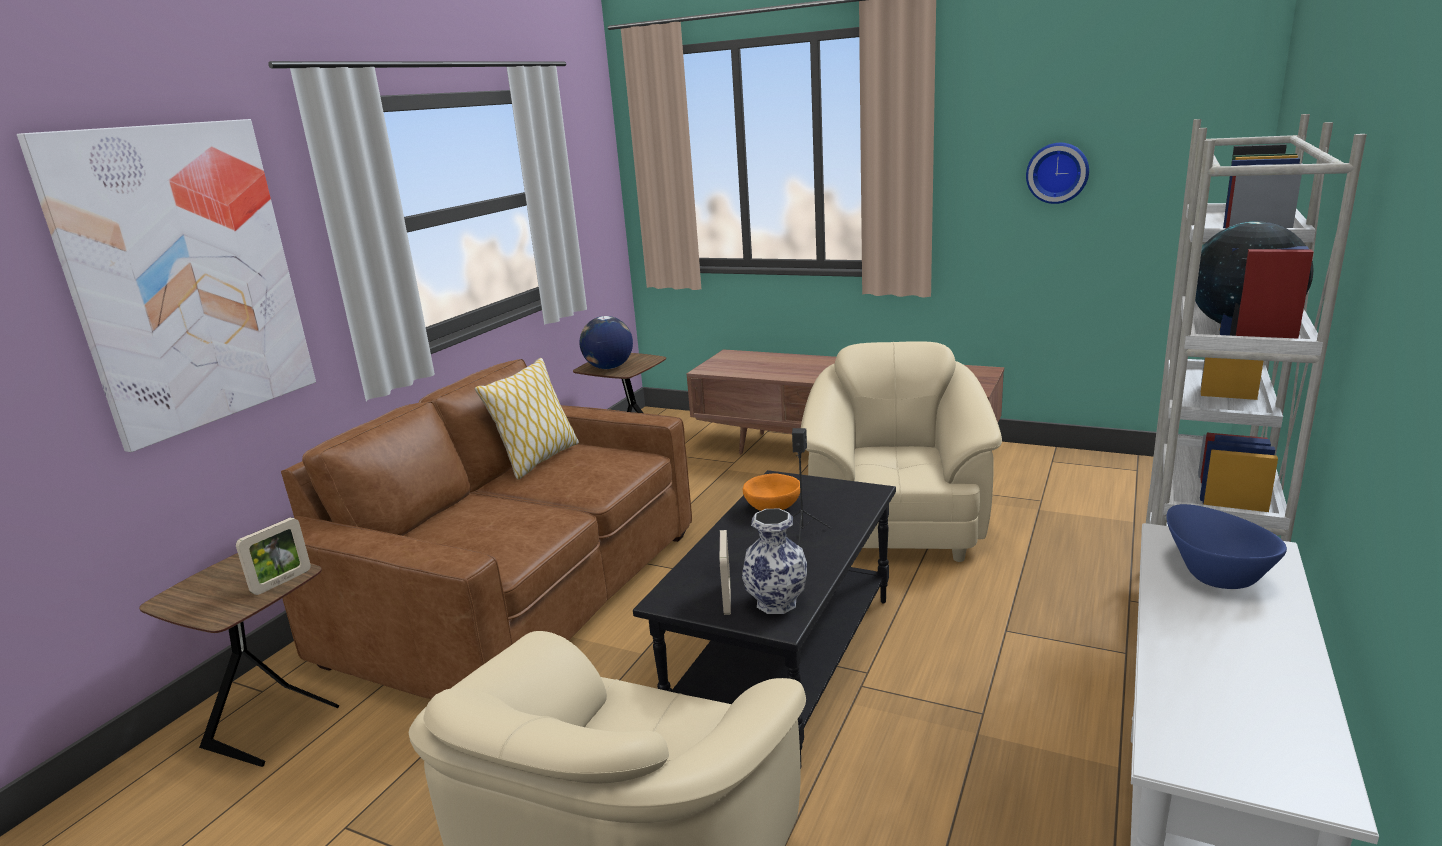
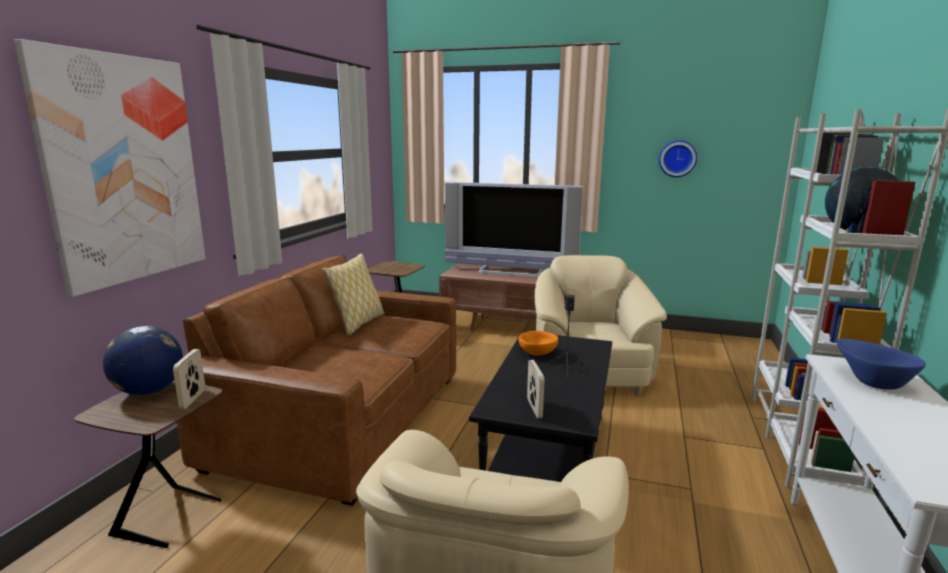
camera: 10 degrees left, 5 degrees down
(282, 582) = (193, 399): picture frame -> picture frame turned 150 degrees clockwise
(609, 368) = (388, 270): globe -> globe (149, 391)
(777, 602) = (570, 410): vase -> none
(797, 363) = (510, 272): none -> television

